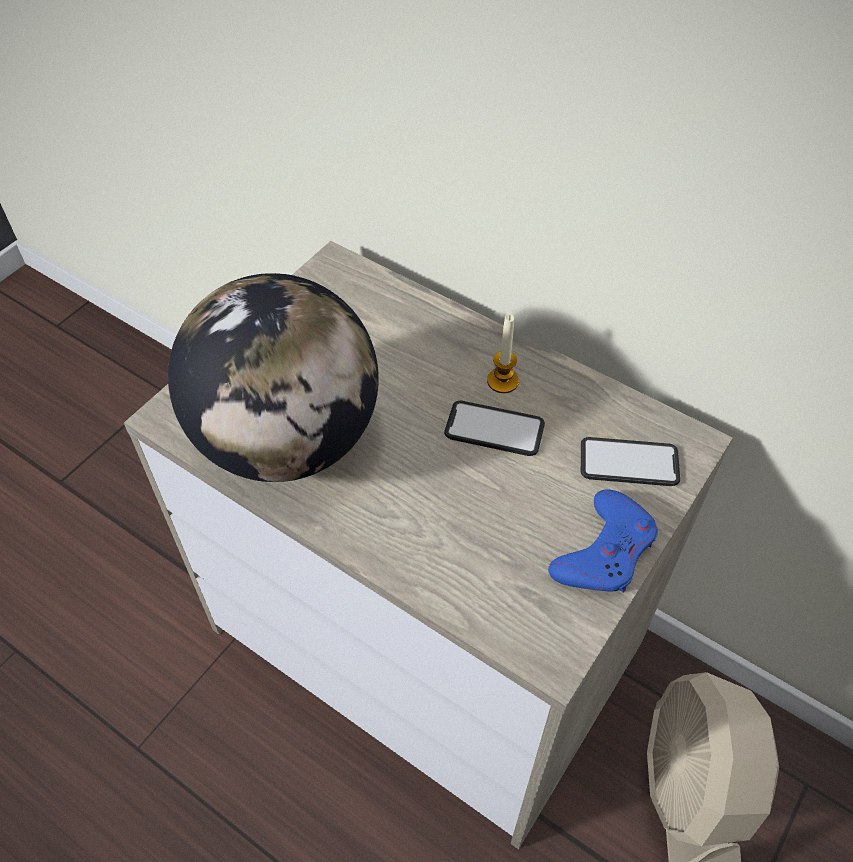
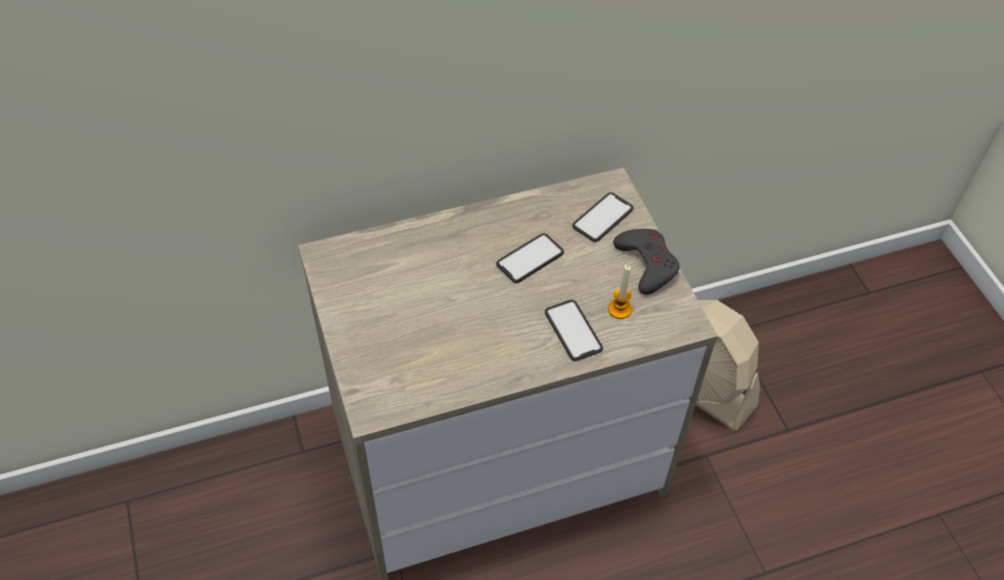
camera: 55 degrees left, 0 degrees up
(287, 440) = (449, 359): globe -> none
(427, 533) = (573, 331): none -> phone
(502, 381) = (499, 233): candle -> candle (619, 309)
(605, 551) = (646, 263): blue game controller -> grey game controller

